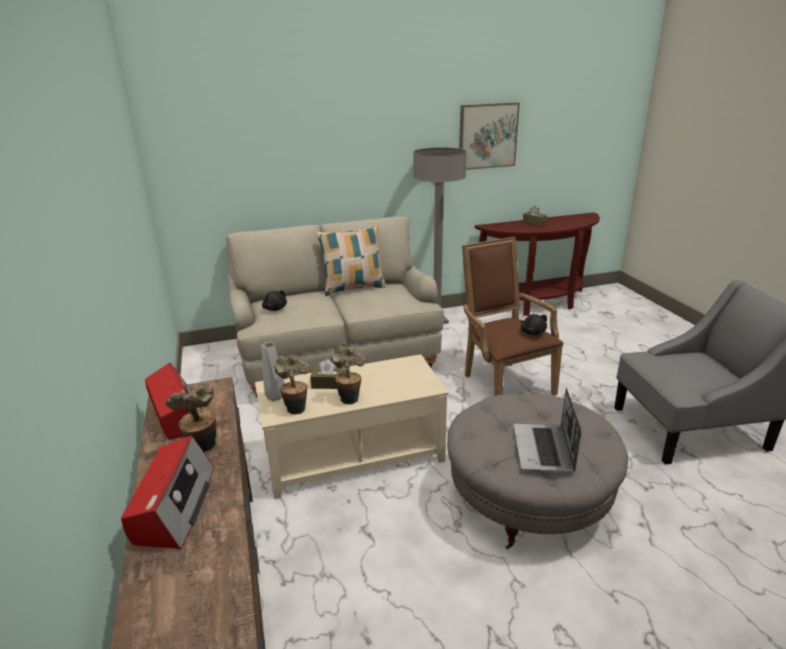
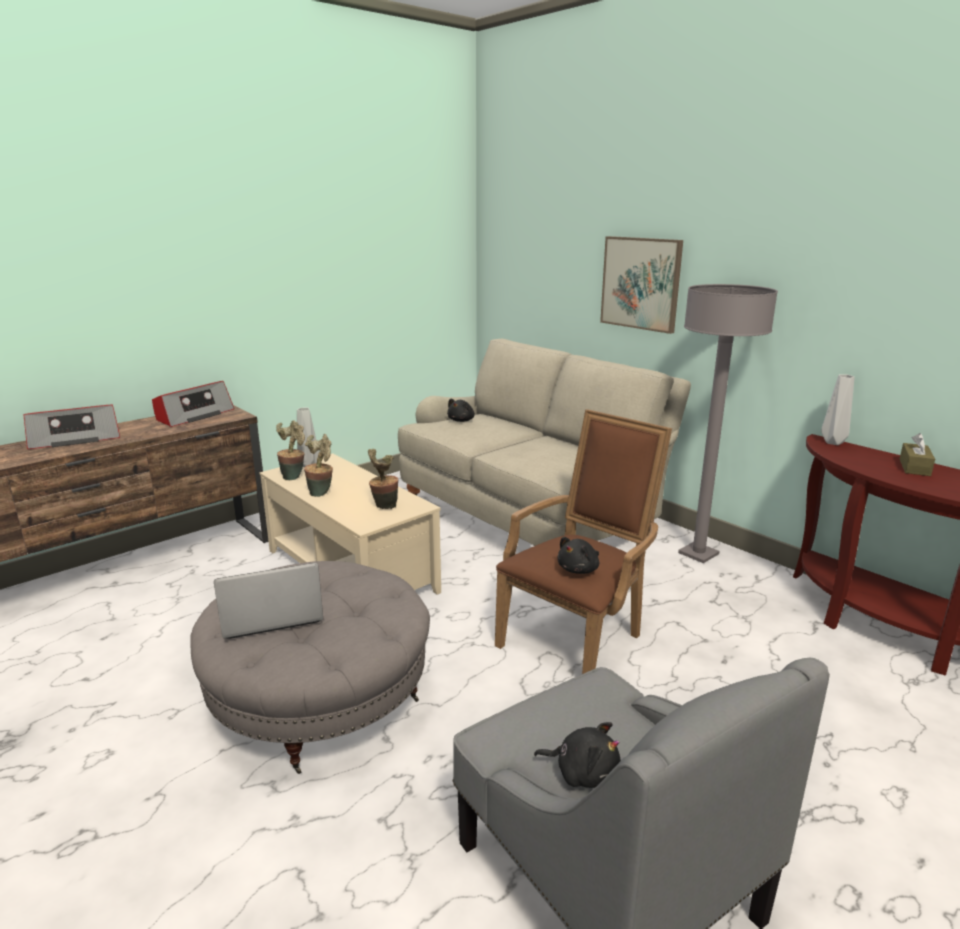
camera: 65 degrees right, 5 degrees down
(202, 448) = (145, 430): potted plant -> potted plant (383, 506)
(328, 384) = (344, 479): brown tissue box -> none
(353, 288) = (560, 440): pillow -> none
(487, 136) = (862, 283): picture -> picture (641, 283)
(491, 225) = (834, 442): none -> grey vase
(712, 375) = (583, 772): none -> black plush toy

